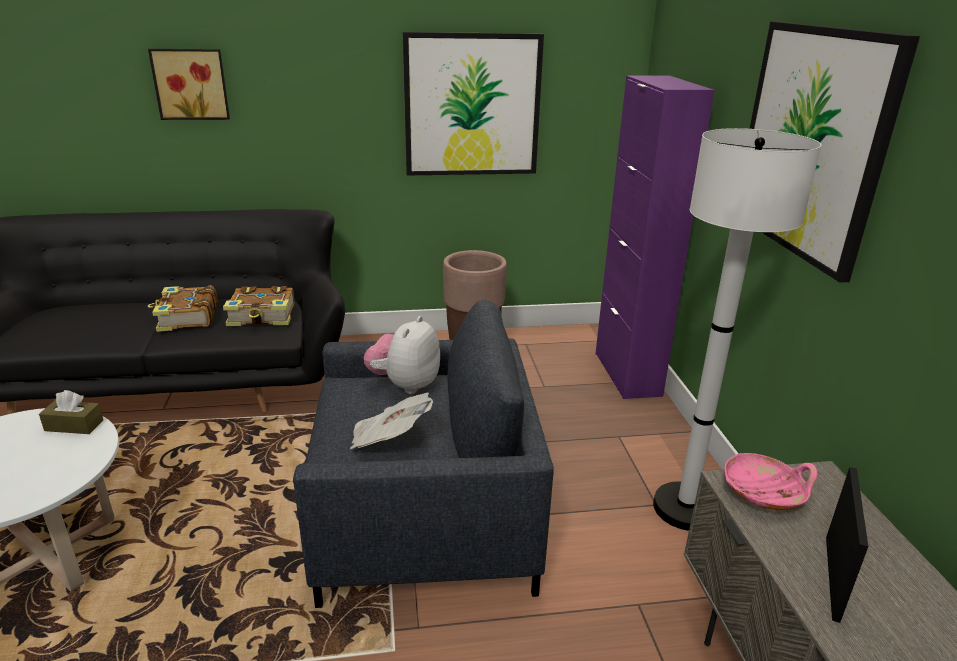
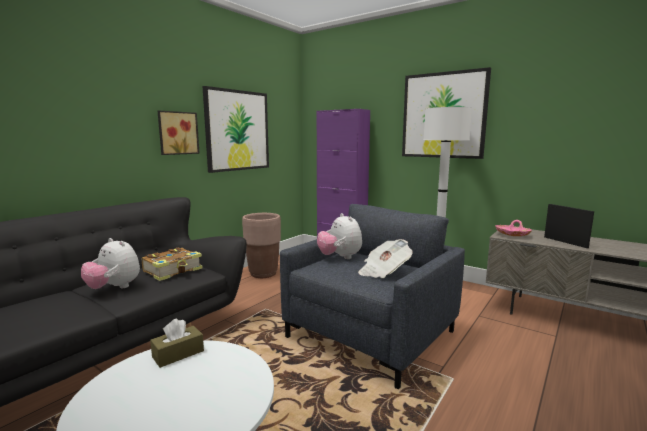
camera: 45 degrees left, 15 degrees down
(186, 318) = (114, 288): book -> plush toy
(191, 84) = (61, 110): picture -> picture (177, 133)

